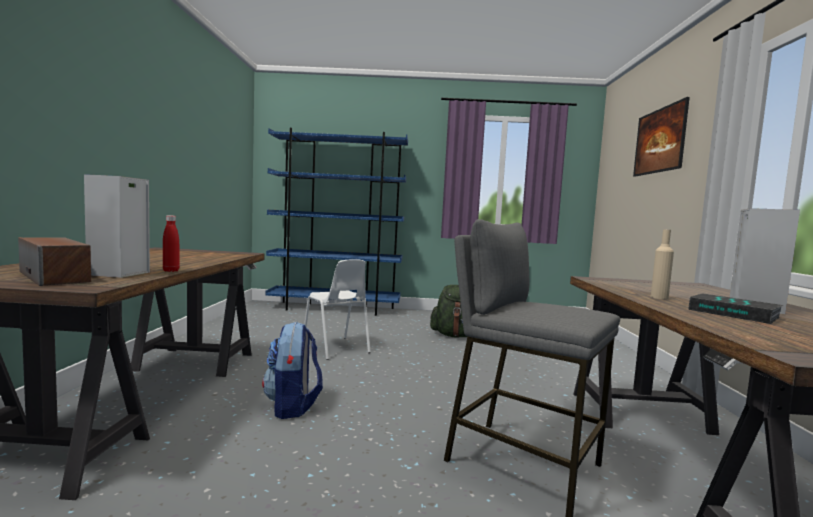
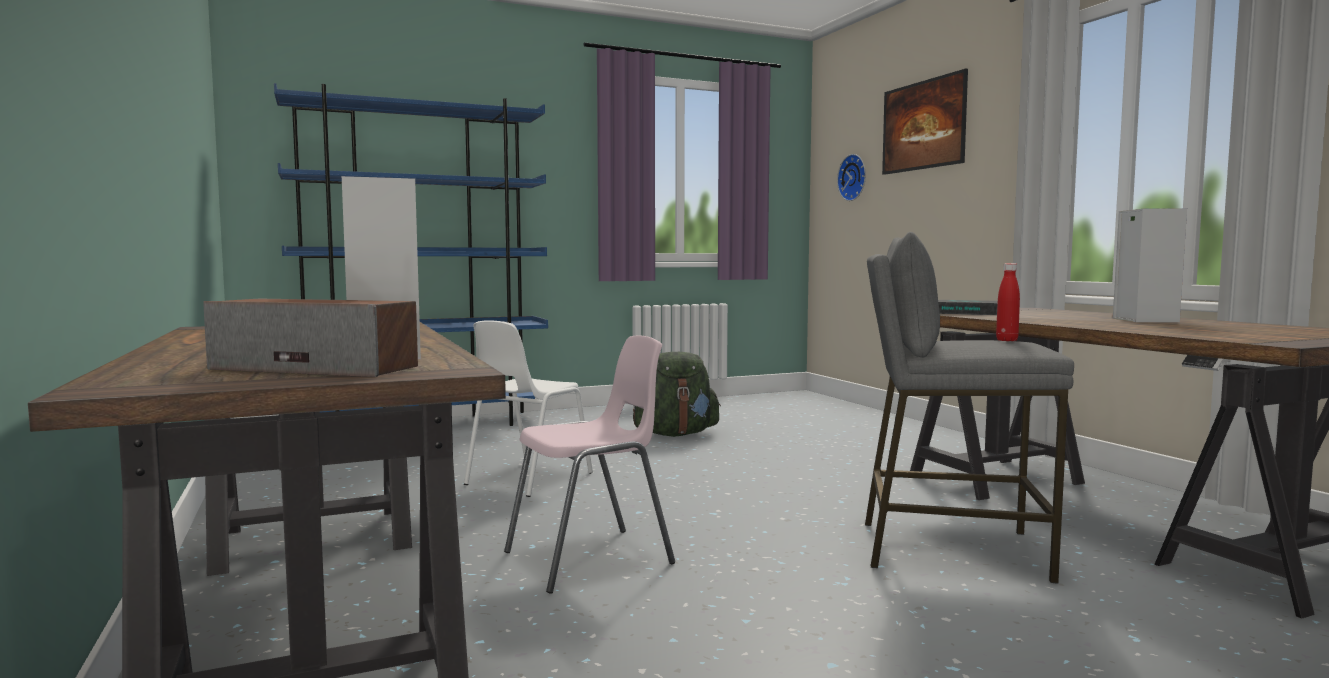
camera: 25 degrees left, 0 degrees up
(171, 271) = (435, 347): red bottle -> red bottle (1006, 340)
(293, 406) = (591, 559): backpack -> pink chair
(336, 348) = (527, 479): white chair -> white chair turned 90 degrees clockwise
(619, 178) = (854, 177): none -> wall clock
(659, 297) = (1053, 320): beige bottle -> none
(734, 313) = (1150, 325): book -> book (966, 313)

